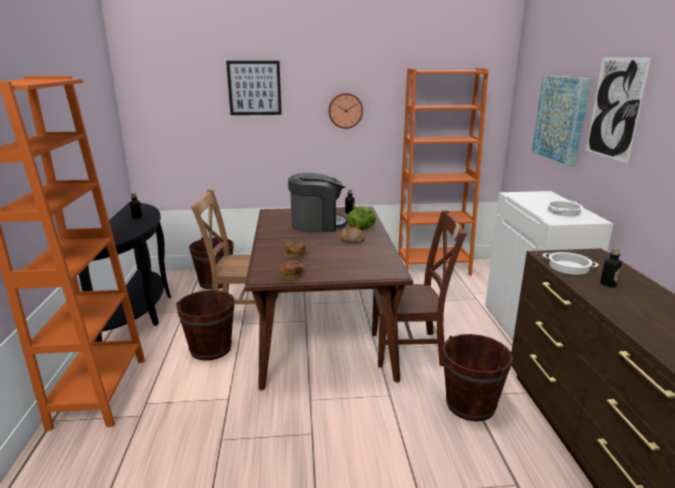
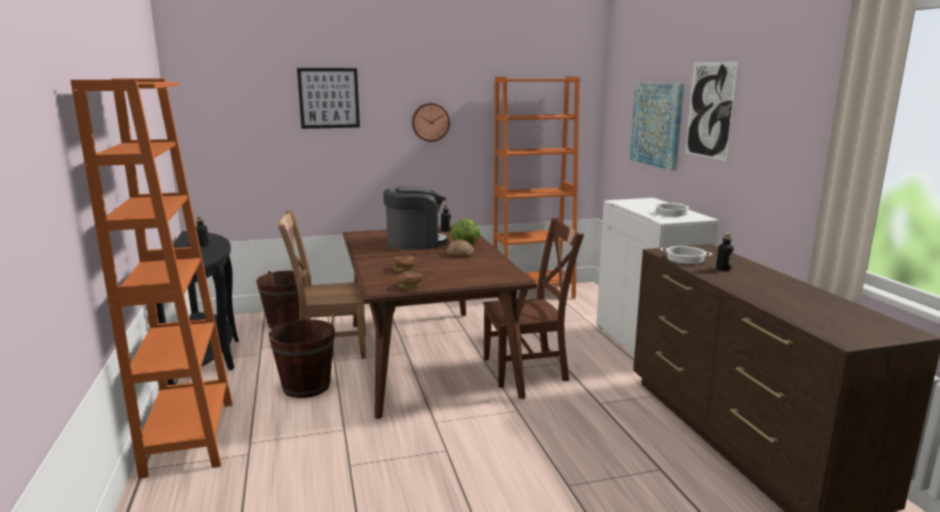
camera: 10 degrees left, 5 degrees down
(470, 404) = (601, 410): brown bucket -> none

